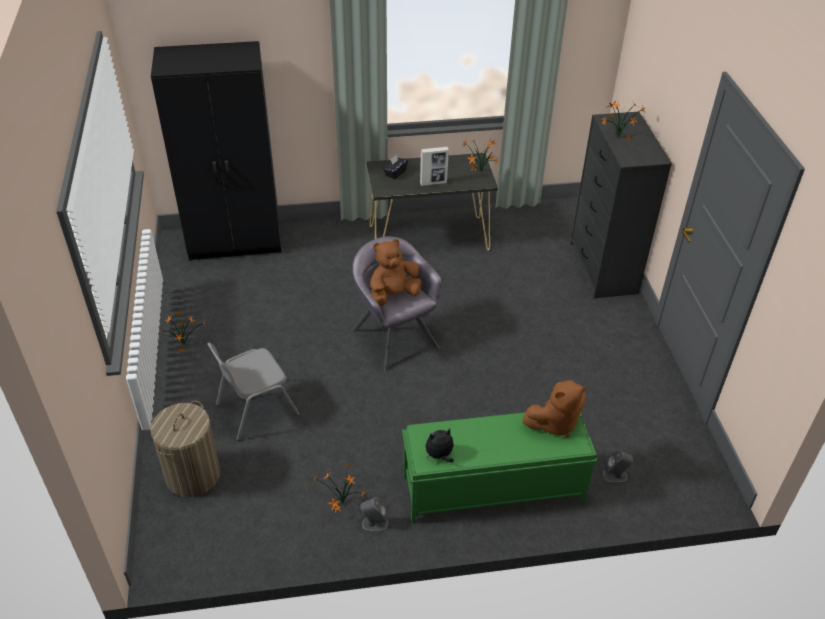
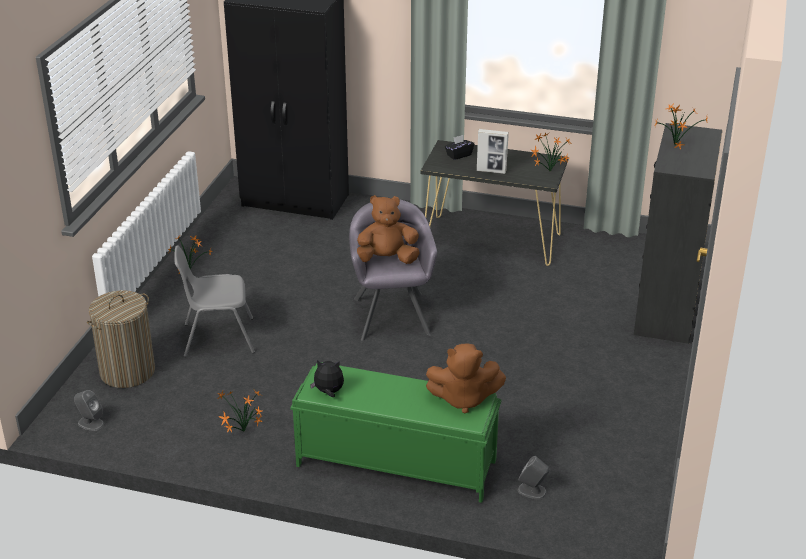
camera: 25 degrees right, 10 degrees down
(374, 524) = (261, 456): grey speaker -> grey speaker (90, 423)

